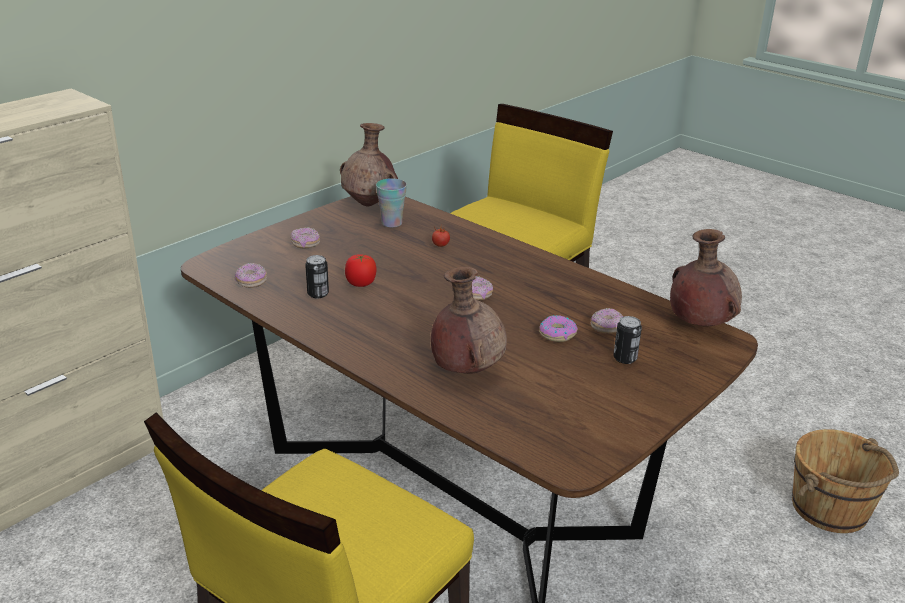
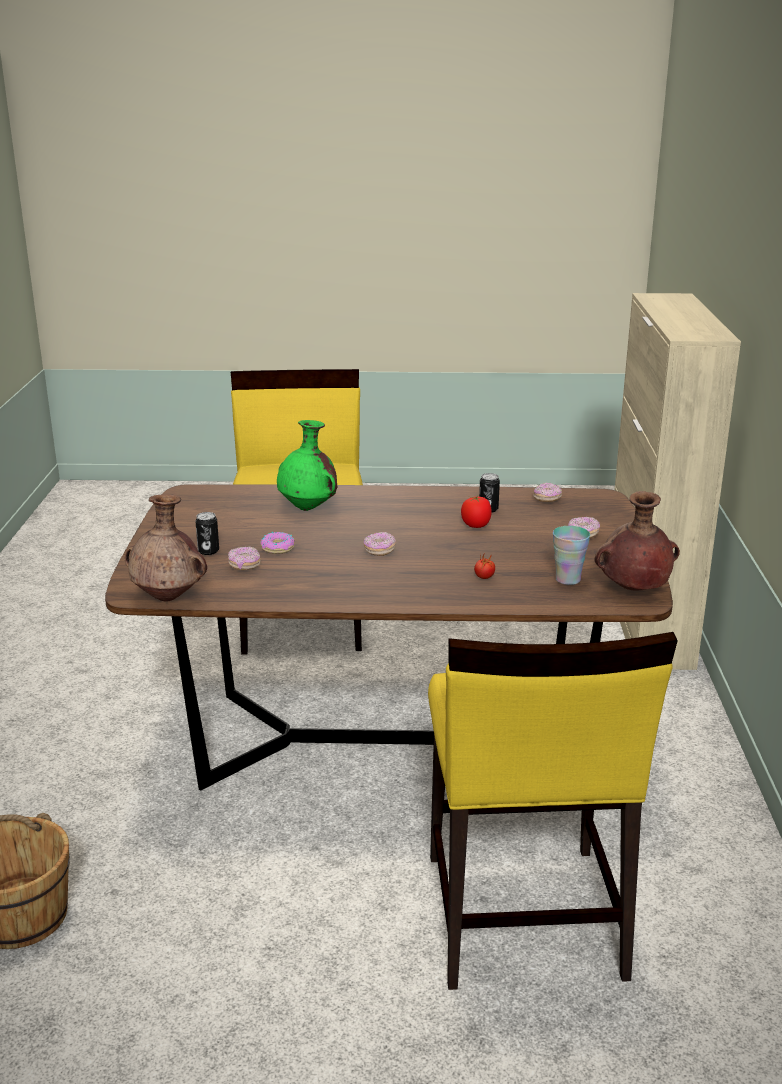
camera: 140 degrees right, 5 degrees down
(466, 370) = (309, 508): brown vase -> green vase

